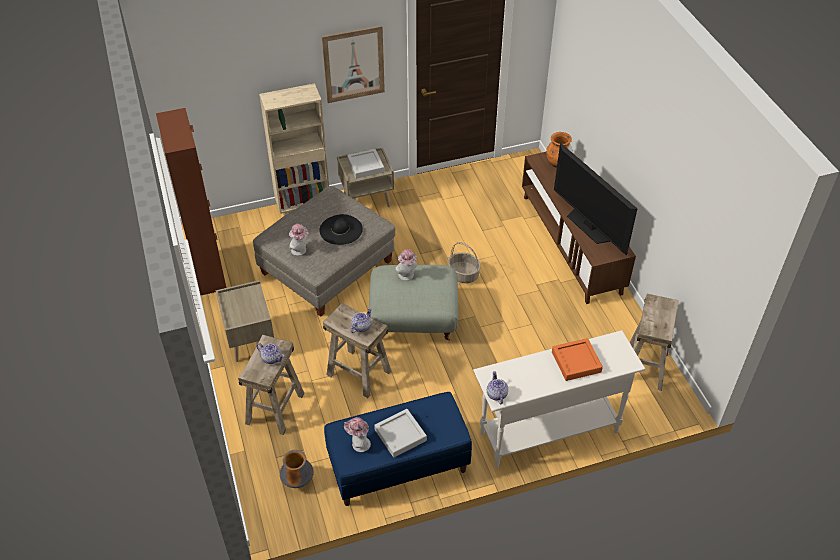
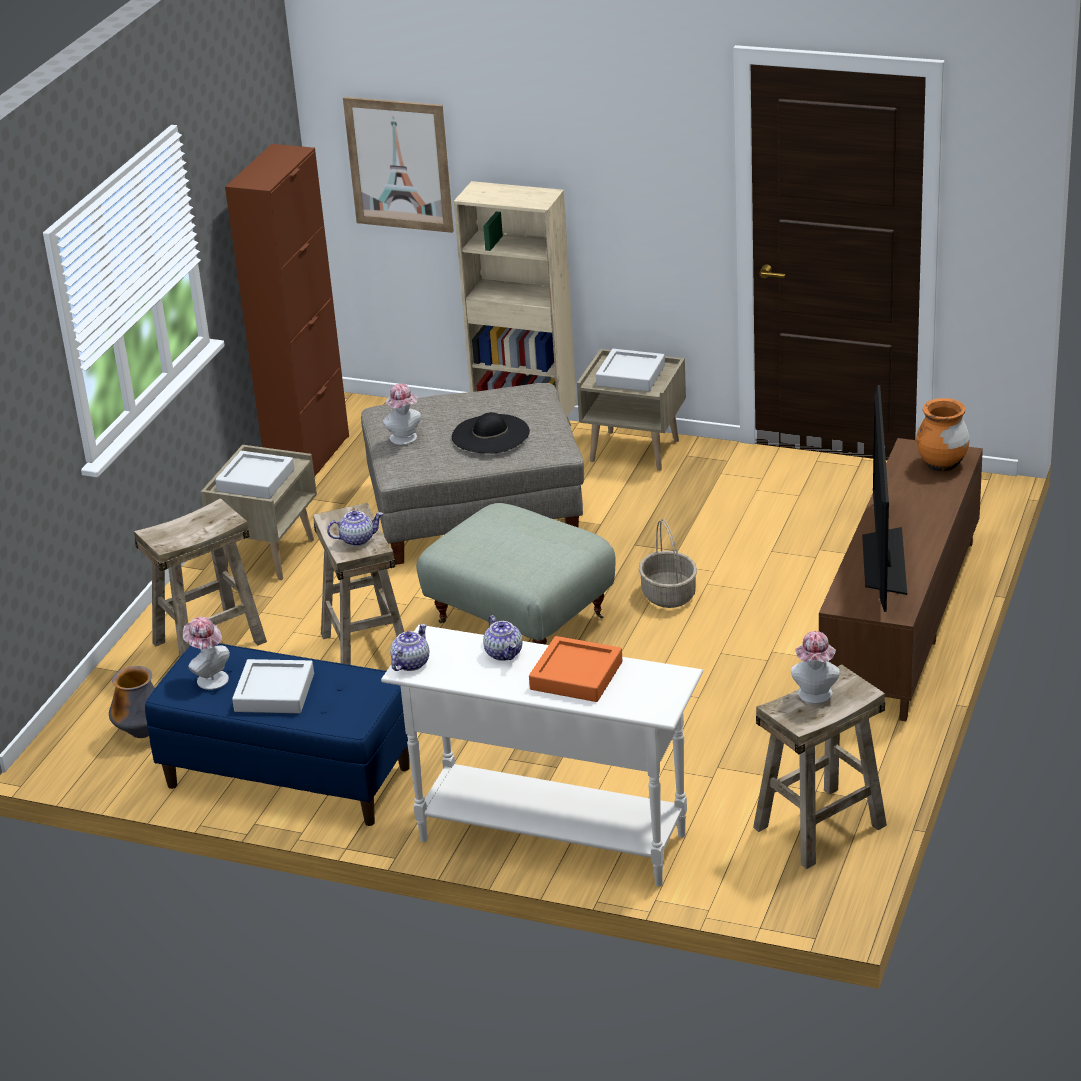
camera: 40 degrees right, 15 degrees down
(245, 309) = (256, 480): none -> grey tray
(272, 358) = (200, 528): teapot -> teapot (504, 653)
(353, 64) = (637, 176): picture -> picture (399, 164)
(407, 276) = (520, 524): hat -> hat (815, 696)

